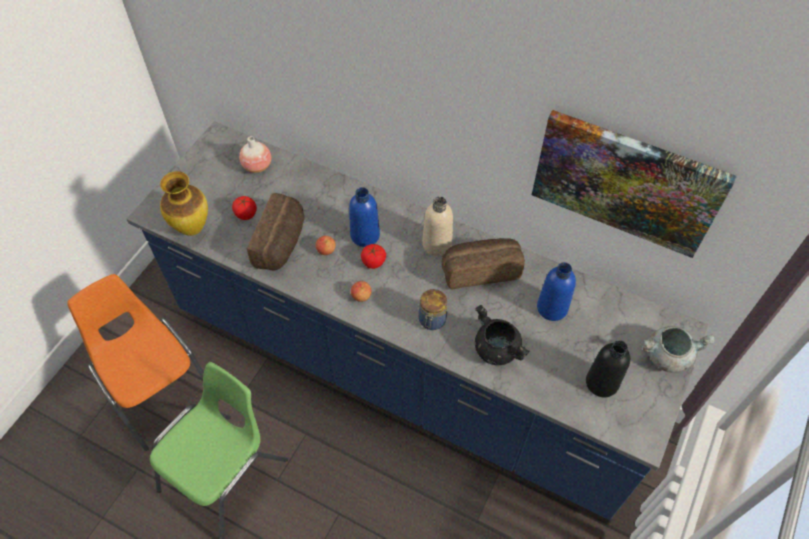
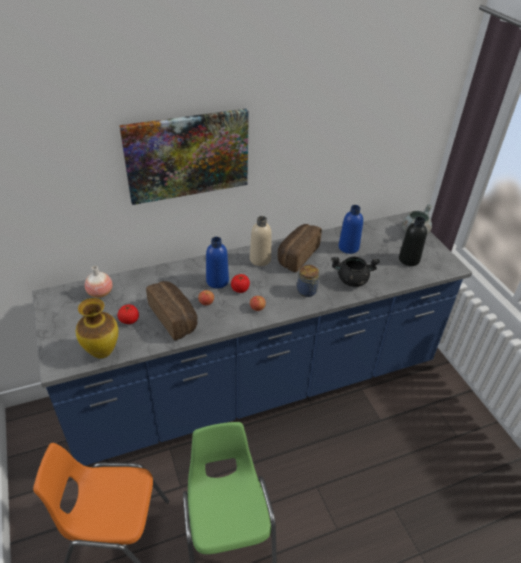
camera: 50 degrees left, 15 degrees down
(626, 182) = (354, 141): picture -> picture (187, 155)

